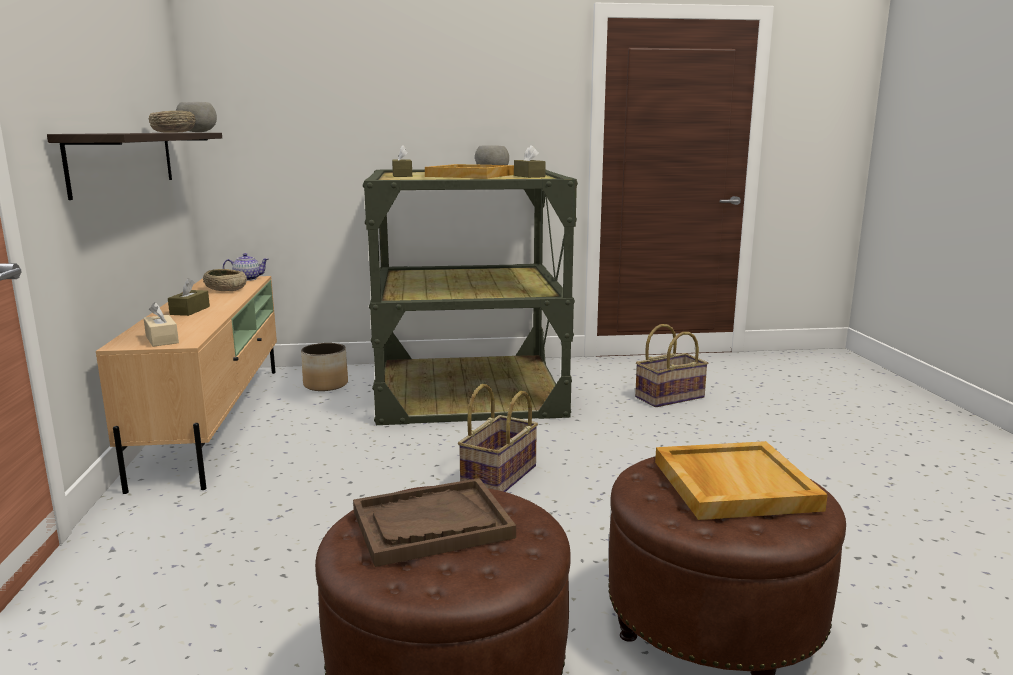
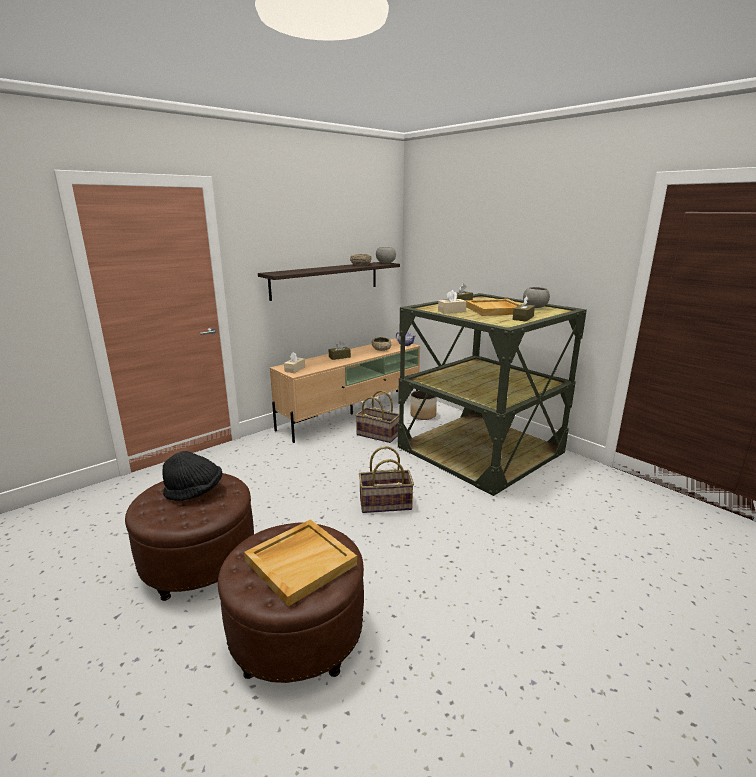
camera: 55 degrees right, 5 degrees up
(431, 524) = (195, 492): brown tray -> black hat
(436, 179) = (451, 311): none -> beige tissue box
(669, 397) = (592, 521): basket -> basket (378, 435)

